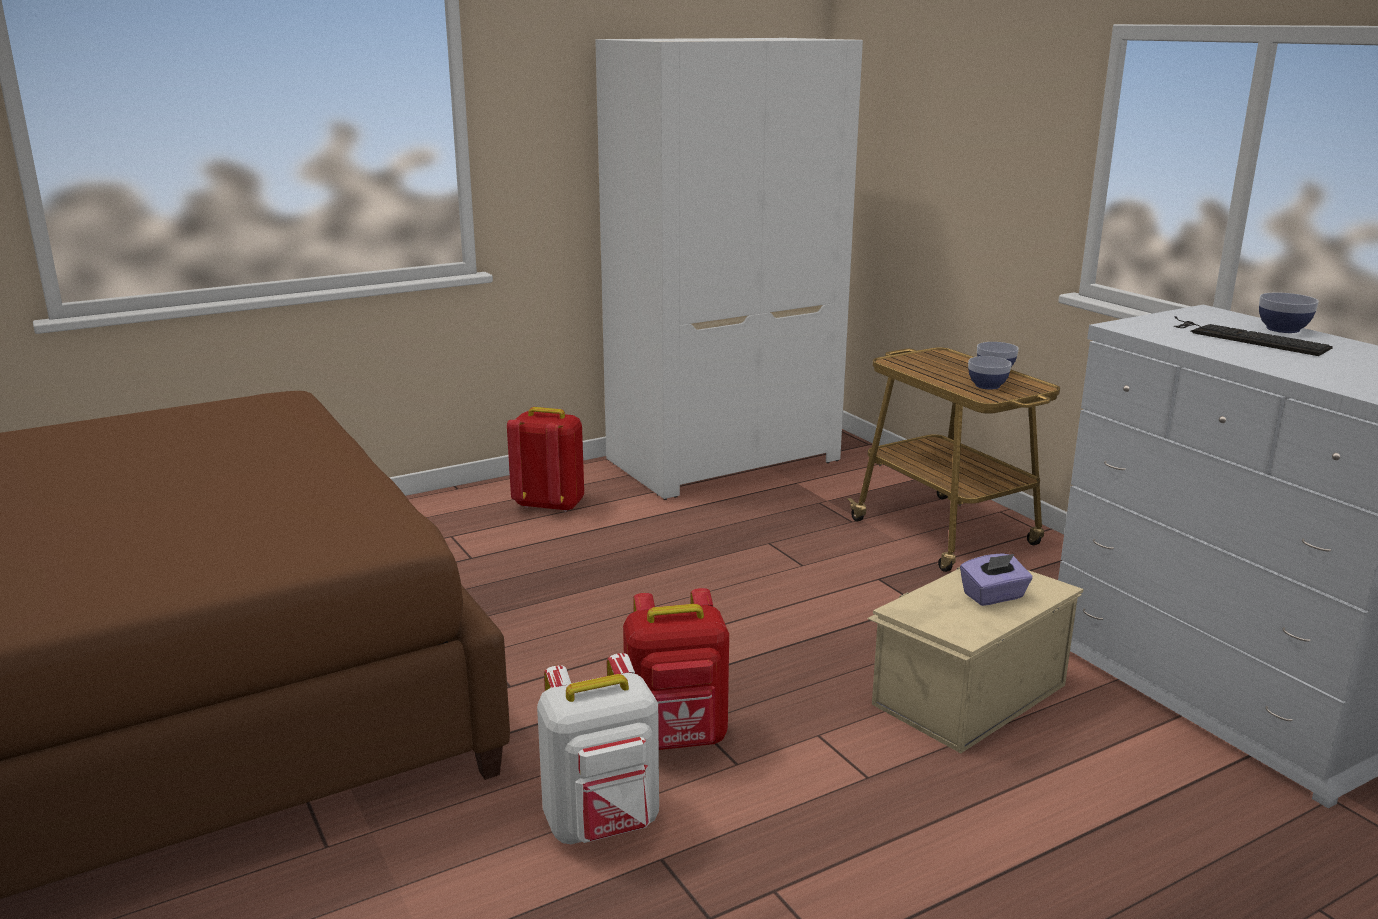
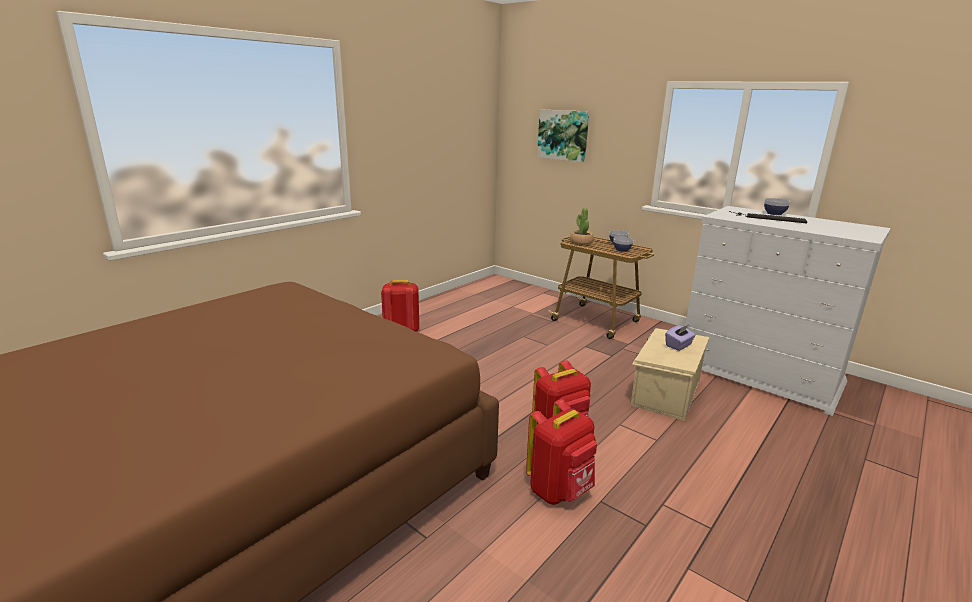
camera: 20 degrees left, 0 degrees up
(603, 825) = (560, 490): white backpack -> red backpack
(723, 459) = (470, 298): white wardrobe -> none
(916, 363) = (581, 242): none -> potted plant
(930, 136) = (563, 135): none -> picture

